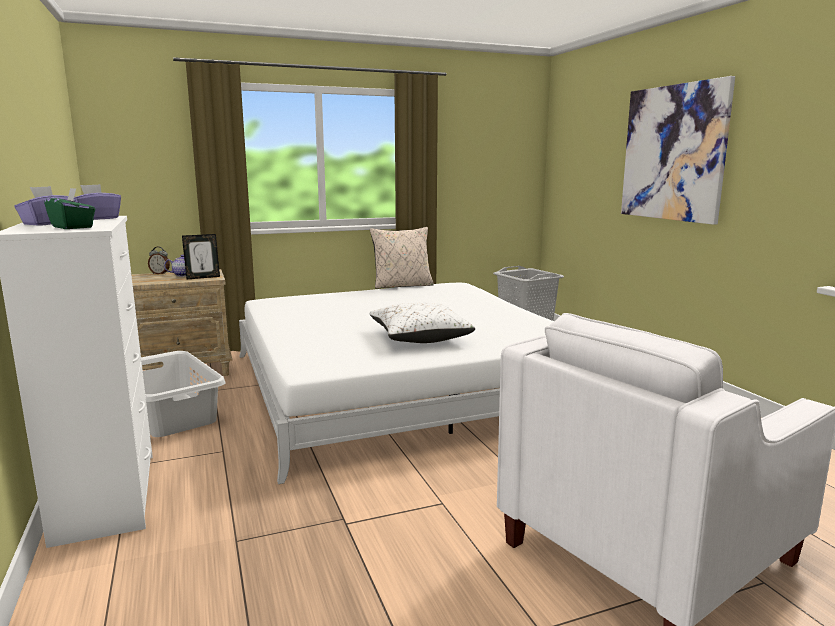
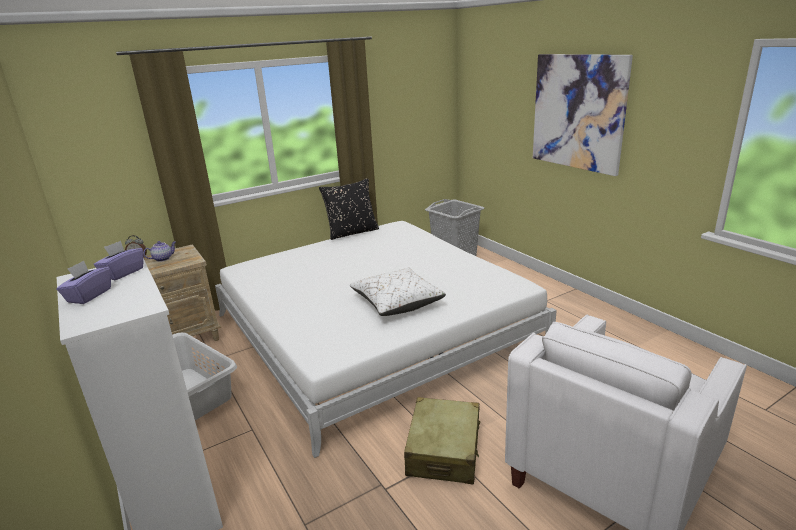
camera: 10 degrees left, 10 degrees up
(73, 227) = (124, 305): green tissue box -> none
(203, 277) = (183, 260): picture frame -> none
(402, 285) = (352, 232): beige pillow -> black pillow
(434, 499) = (444, 450): none -> beige suitcase

